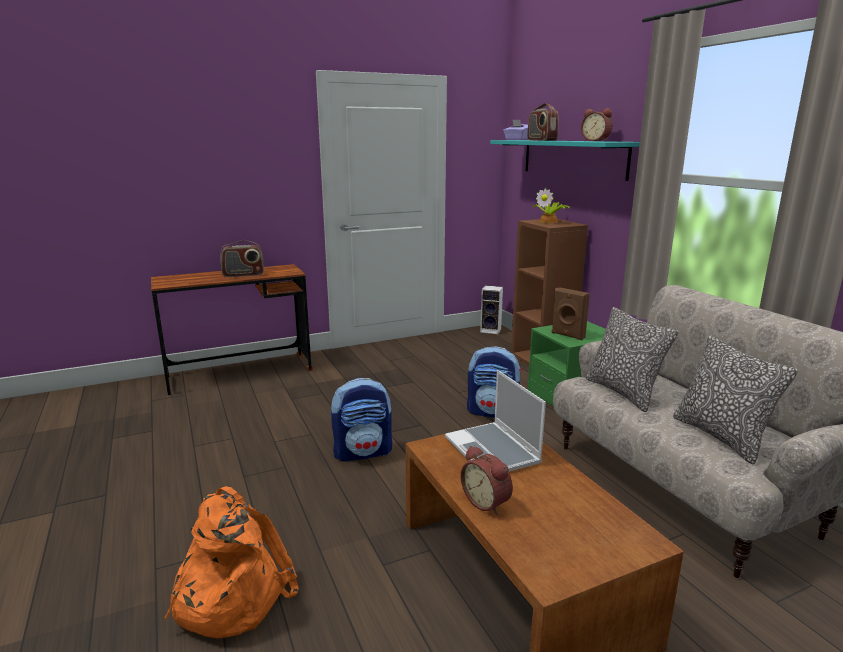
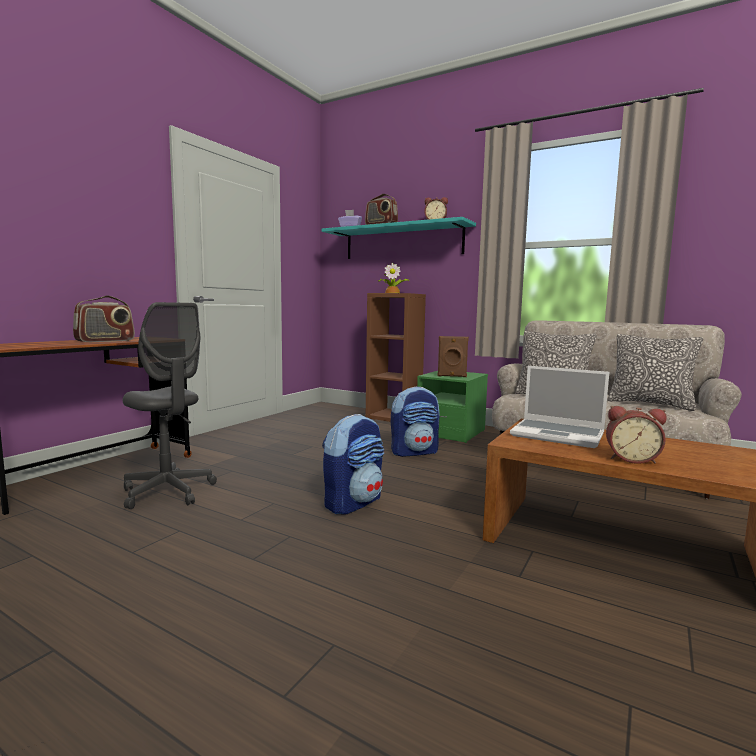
camera: 35 degrees left, 10 degrees down
(230, 594) = (427, 671): orange backpack -> none
(262, 402) = (168, 492): none -> grey office chair
(491, 330) = (323, 406): speaker -> none

